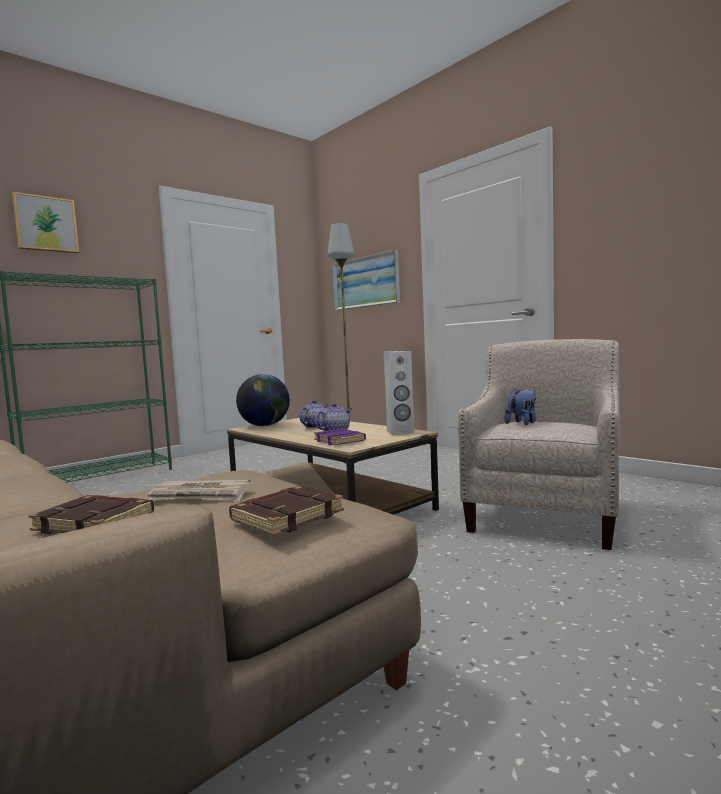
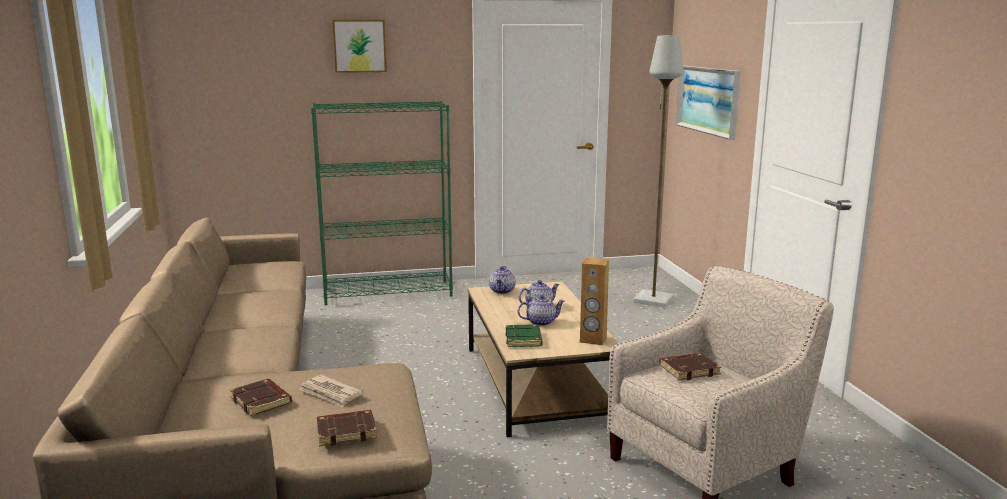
camera: 30 degrees right, 10 degrees up
(265, 426) = (502, 291): globe -> teapot
(340, 441) = (524, 340): purple book -> green book
(400, 432) = (593, 340): white speaker -> brown speaker
(523, 423) = (689, 370): plush toy -> brown book

